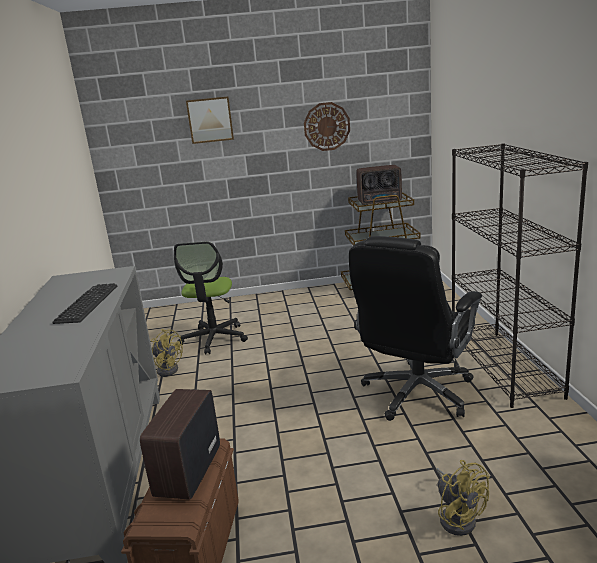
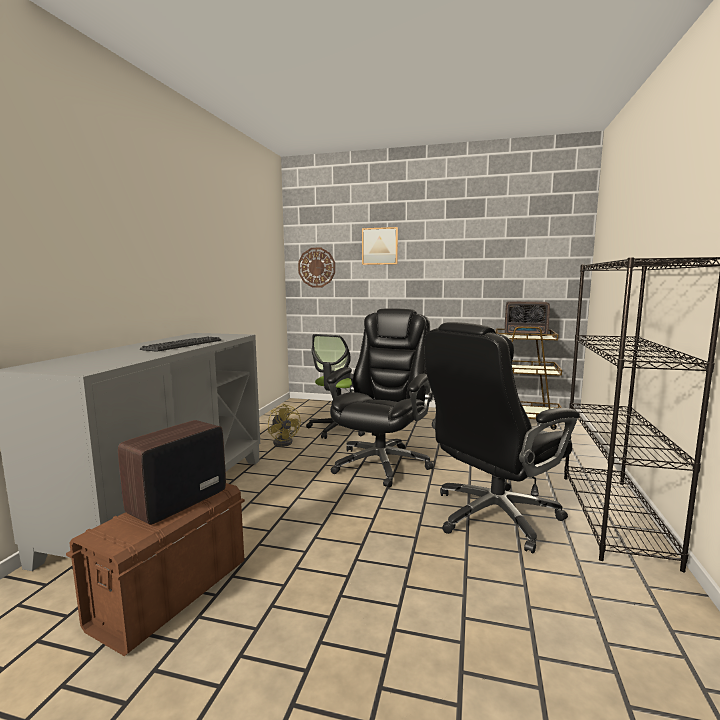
camera: 20 degrees right, 10 degrees down
(288, 367) = (382, 463): none -> black office chair
(327, 126) = (483, 260): wall clock -> wall clock (316, 267)
(458, 517) = (457, 661): yellow fan -> none

